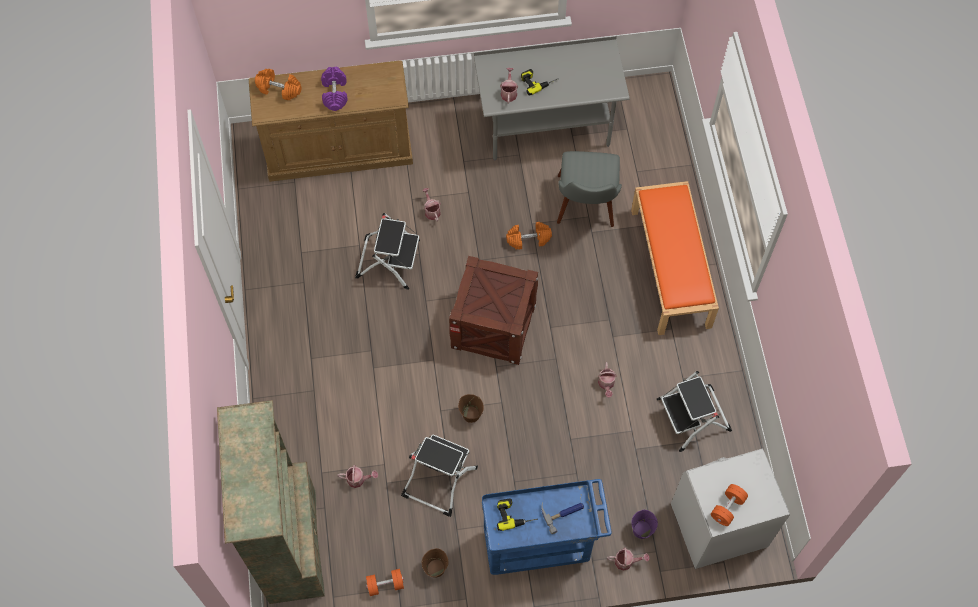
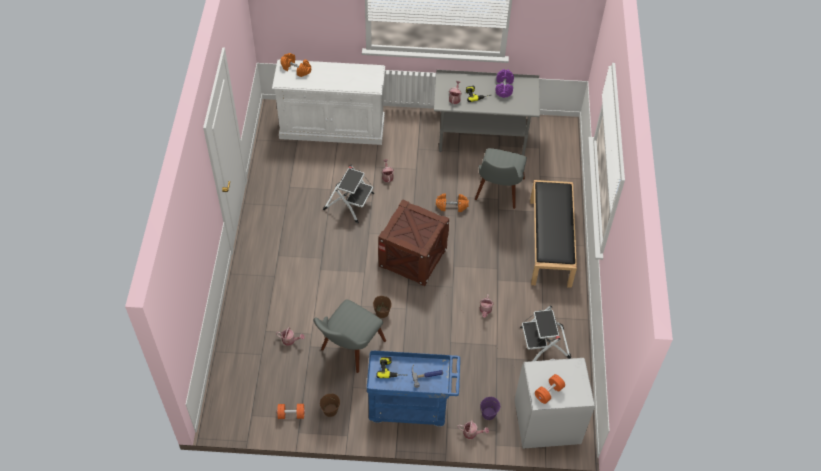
camera: 10 degrees right, 10 degrees down
(291, 545) = (231, 375): green bookcase -> none
(335, 94) = (333, 78): purple dumbbell -> purple dumbbell (504, 88)
(340, 151) = (333, 128): brown cabinet -> white cabinet
(438, 478) = (348, 350): step ladder -> grey chair
(671, 268) = (550, 243): orange bench -> black bench

